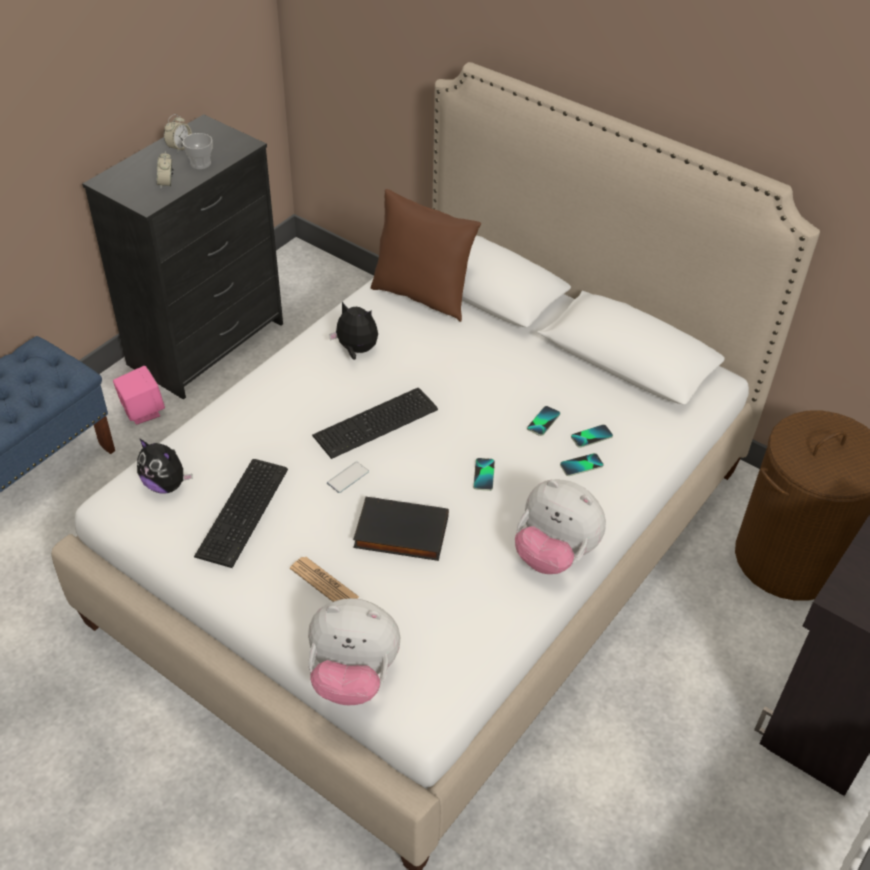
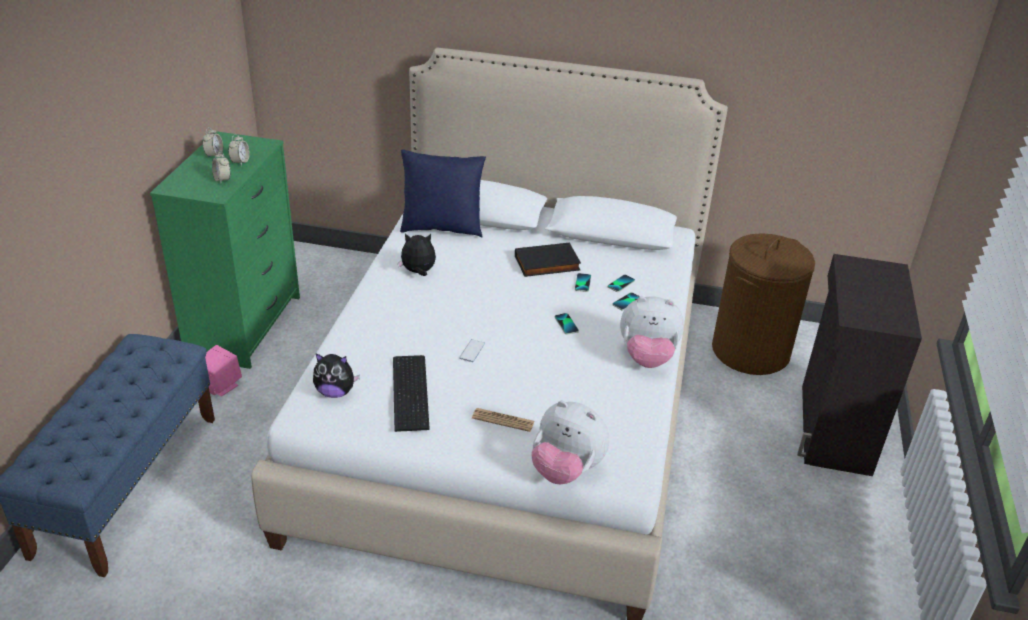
camera: 25 degrees left, 10 degrees down
(200, 163) = (240, 162): cup -> alarm clock
(207, 344) = (245, 326): black dresser -> green dresser
(353, 676) = (566, 470): plush toy -> plush toy turned 45 degrees clockwise
(378, 423) = (469, 312): keyboard -> none
(400, 534) = (535, 375): black book -> black book (547, 264)
(422, 296) = (442, 228): brown pillow -> blue pillow

